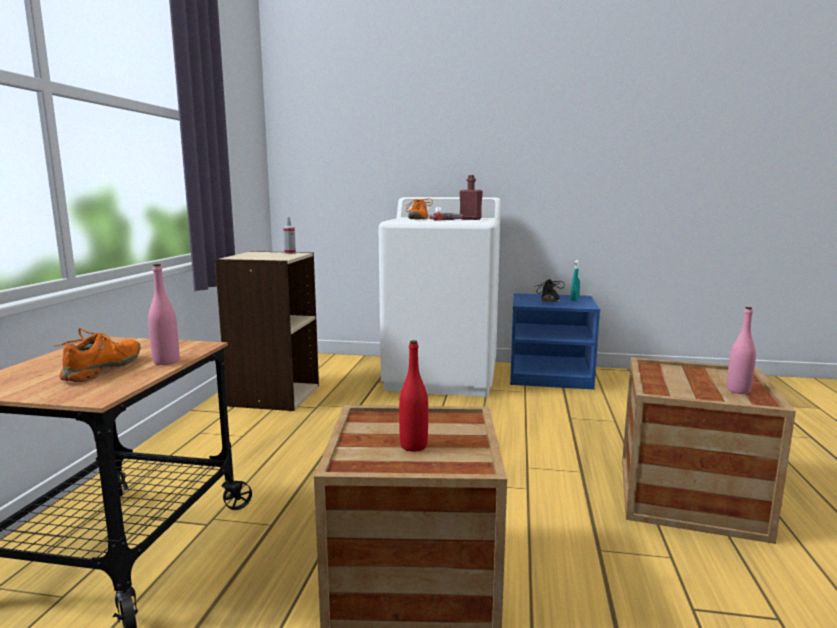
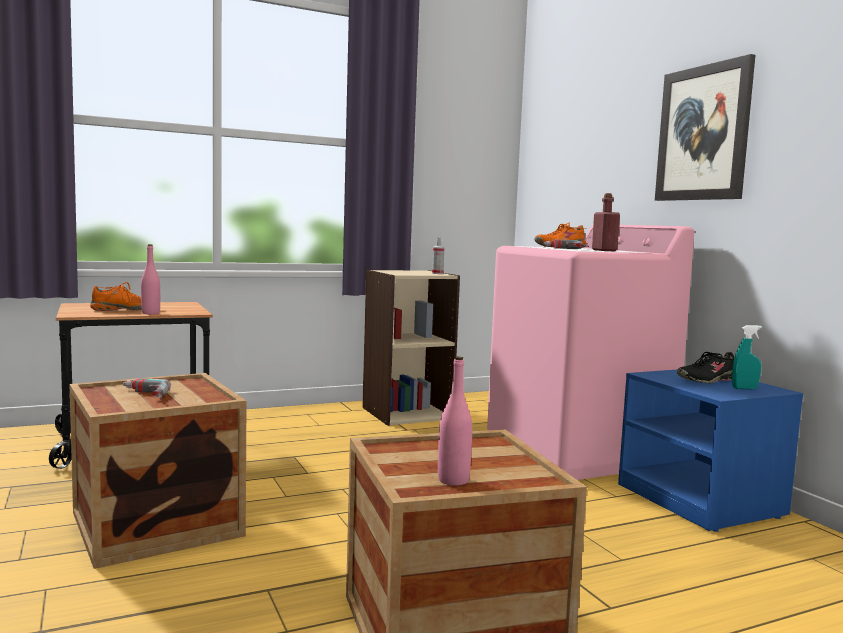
camera: 55 degrees right, 5 degrees down
(413, 446) = (142, 396): red bottle -> power drill
(442, 376) = (577, 453): white washing machine -> pink washing machine
(493, 130) = (703, 133): none -> picture

